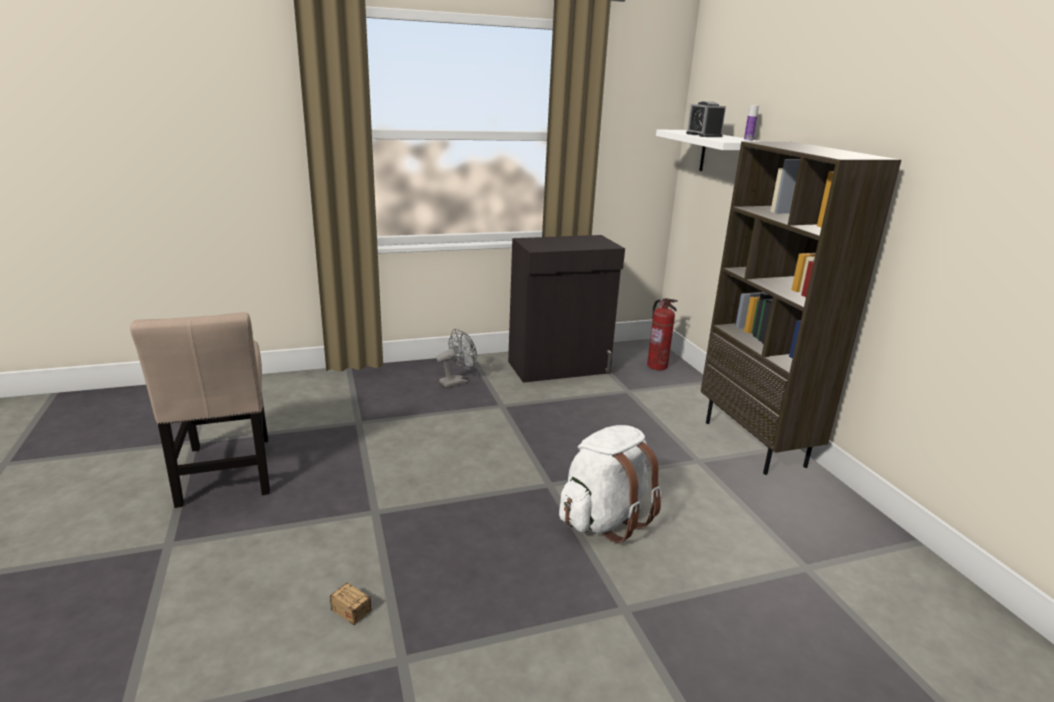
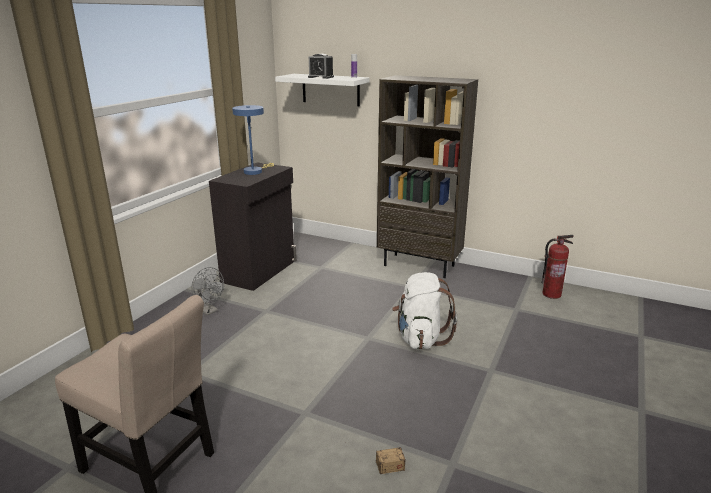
camera: 45 degrees left, 0 degrees up
(457, 381) = (208, 311): grey fan -> grey fan turned 120 degrees clockwise
(575, 242) = (255, 171): none -> blue table lamp
(657, 366) = (312, 246): fire extinguisher -> fire extinguisher (551, 294)

